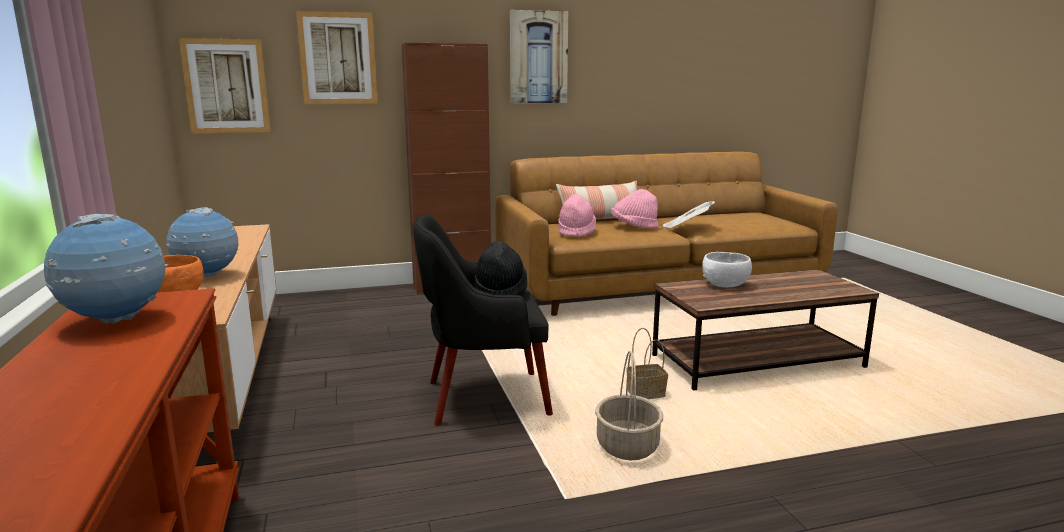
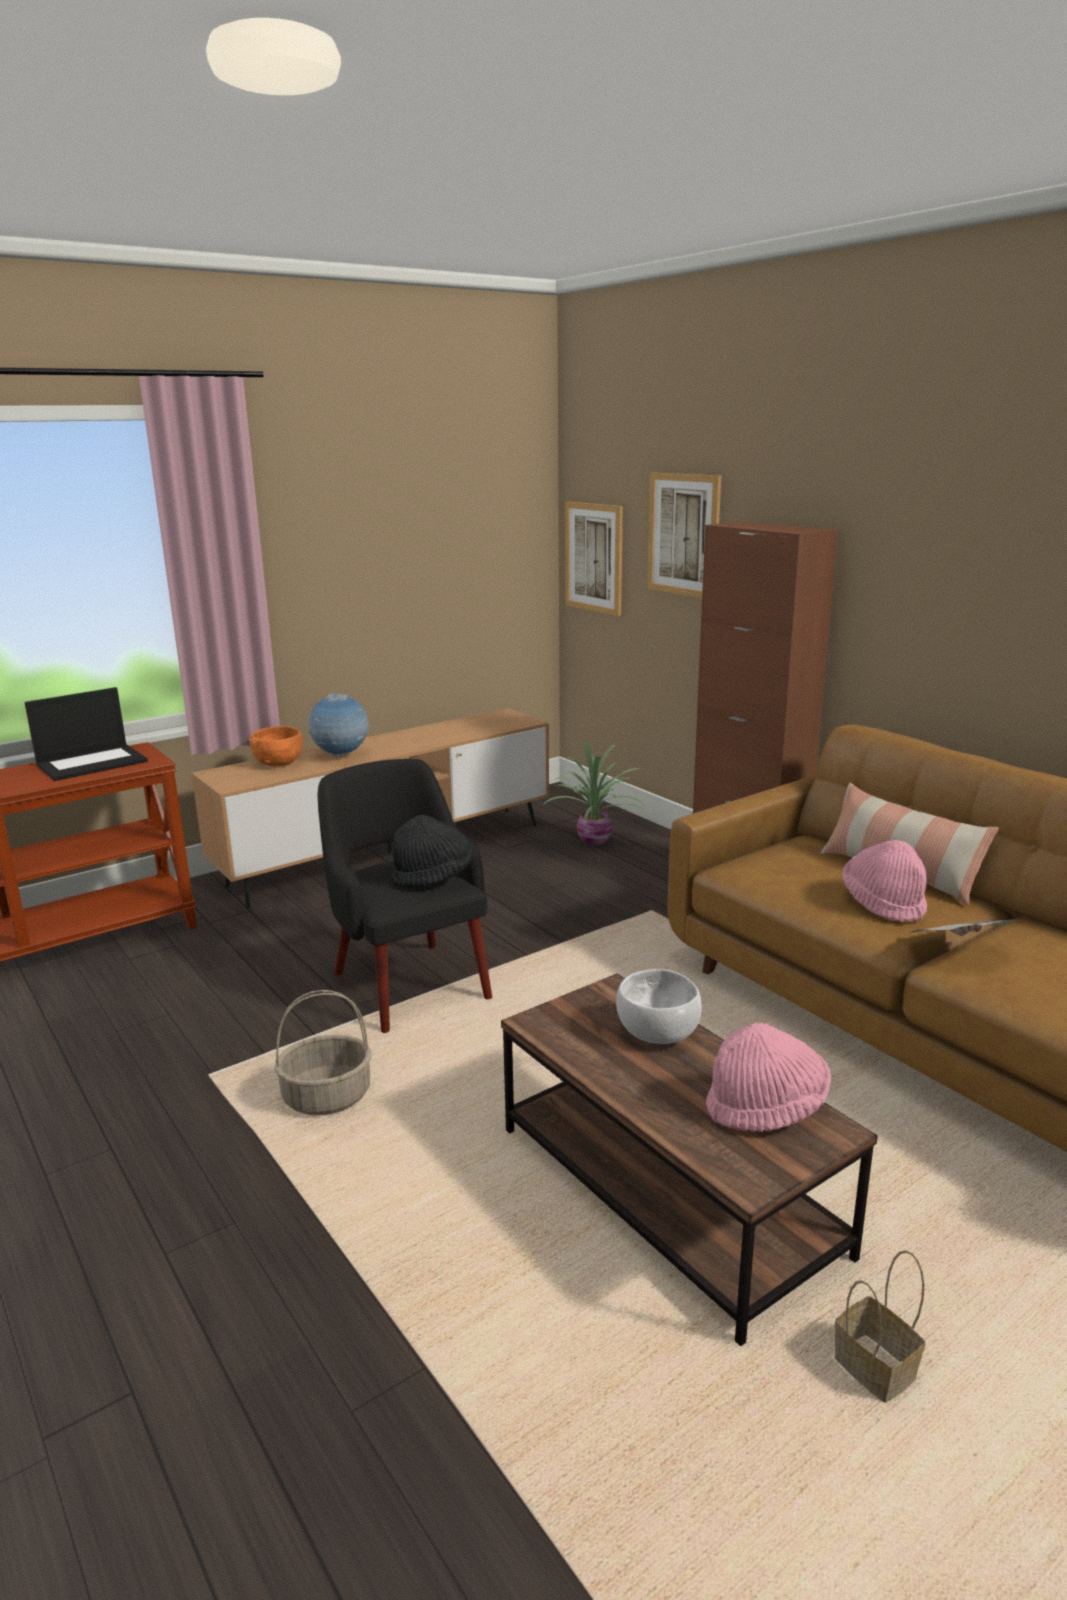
camera: 70 degrees right, 5 degrees up
(116, 321) = (92, 762): globe -> laptop
(333, 308) = (596, 840): none -> potted plant
(538, 57) = (929, 557): picture -> none
(576, 232) = (781, 868): pink hat -> pink hat (766, 1108)
(646, 393) = (477, 1091): basket -> basket (877, 1369)

